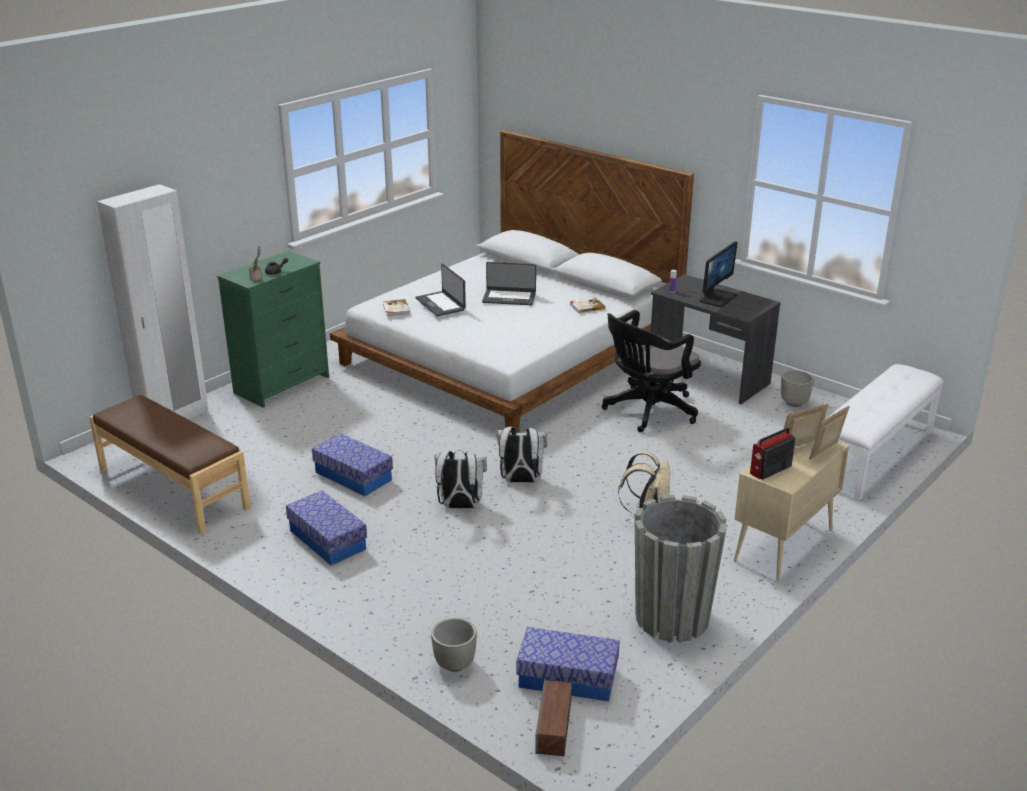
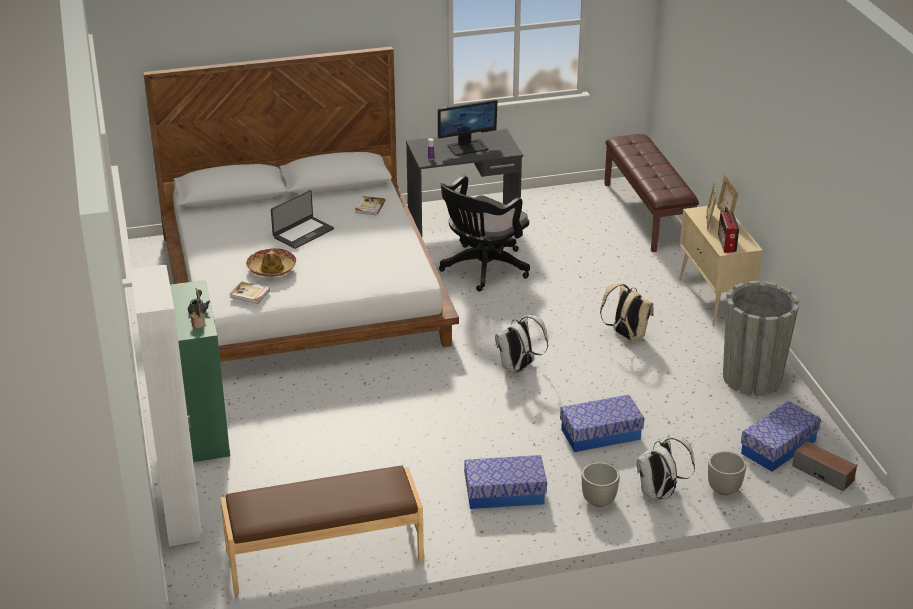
camera: 55 degrees left, 5 degrees up
(353, 476) = (418, 446): storage box -> storage box (600, 434)
(441, 304) = (272, 268): laptop -> hat
(460, 506) = (524, 410): white backpack -> white backpack (659, 493)
(647, 411) = (482, 269): black office chair -> black office chair turned 45 degrees clockwise
(717, 298) = (467, 147): monitor -> monitor turned 90 degrees clockwise
(794, 403) = (544, 207): grey planter -> grey planter (599, 500)
(874, 456) = (647, 214): white bench -> brown bench

